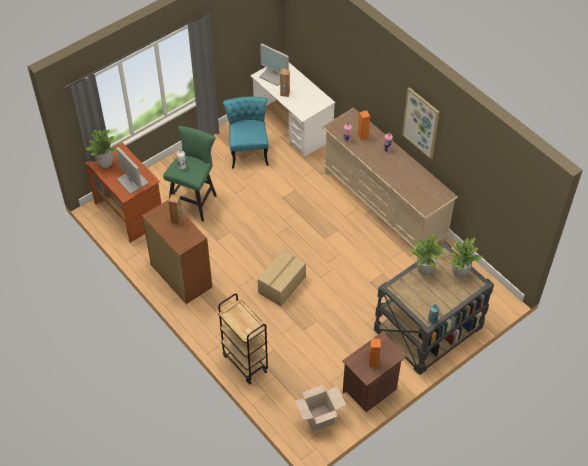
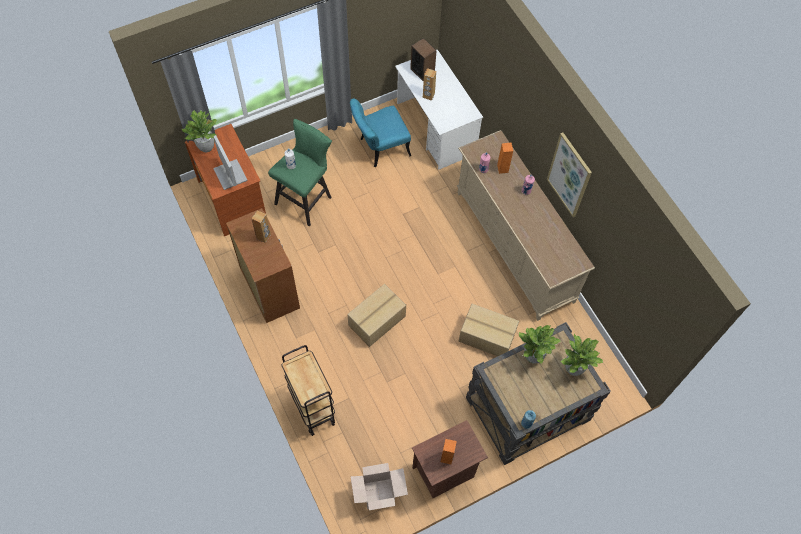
camera: 10 degrees right, 10 degrees up
(248, 150) = (379, 148): turquoise chair -> turquoise chair turned 120 degrees counterclockwise
(274, 75) = (422, 71): monitor -> speaker
(379, 280) = (487, 337): none -> cardboard box

